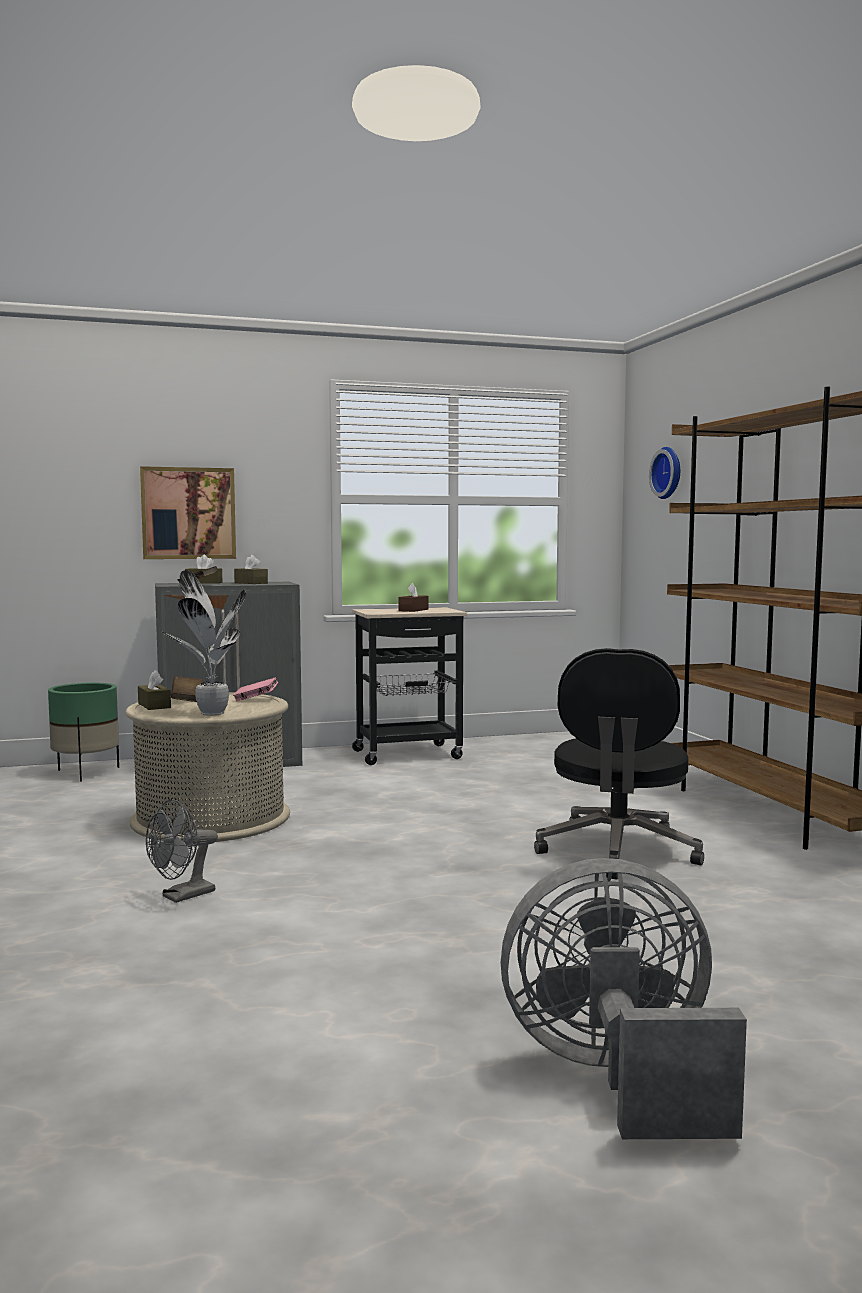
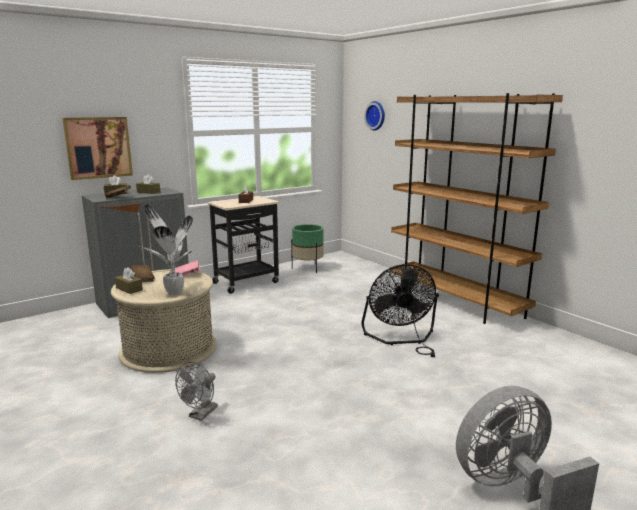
camera: 20 degrees left, 10 degrees up
(86, 773) = (54, 323): green planter -> green planter (308, 268)
(617, 851) = (405, 339): black office chair -> black fan

